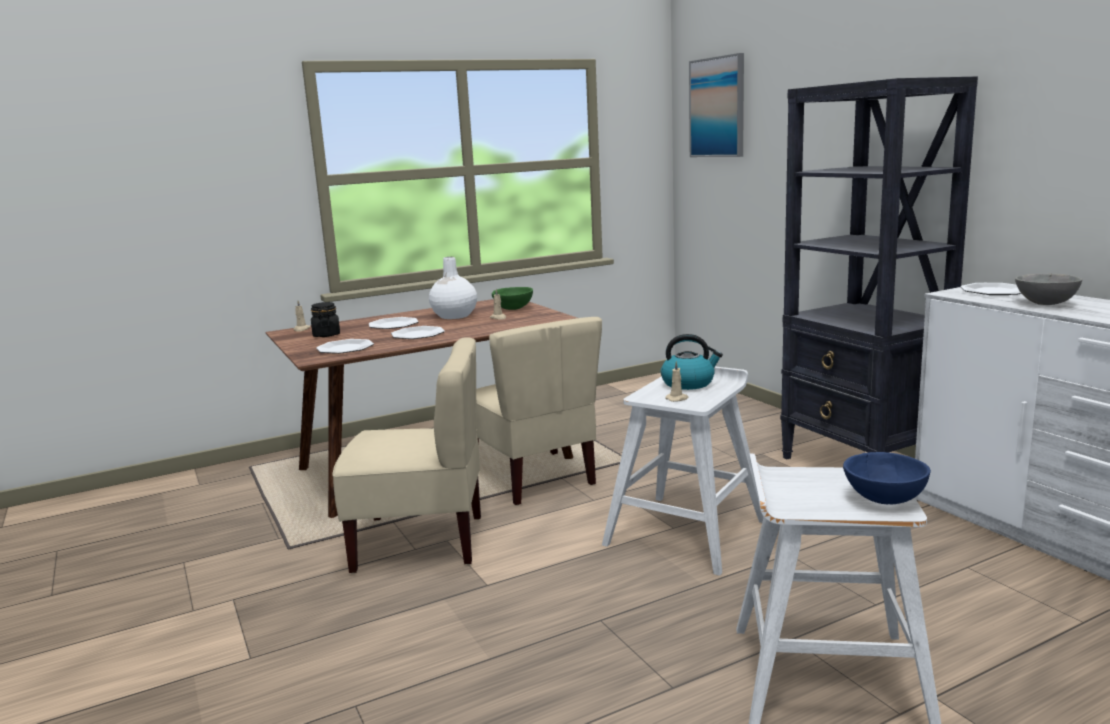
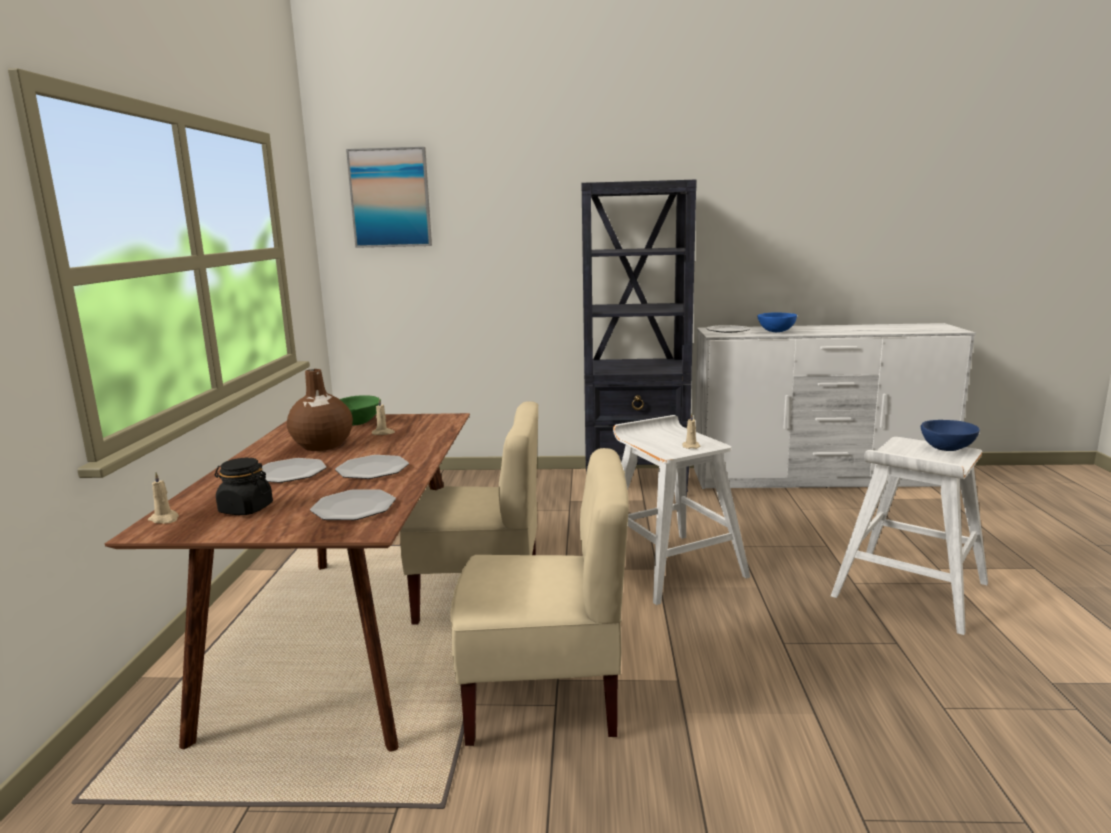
camera: 60 degrees left, 0 degrees up
(420, 542) = (544, 697): beige chair -> beige chair turned 60 degrees clockwise
(454, 316) = (322, 445): white vase -> brown vase
(688, 383) = (659, 435): kettle -> none
(1044, 304) = (776, 332): grey bowl -> blue bowl

